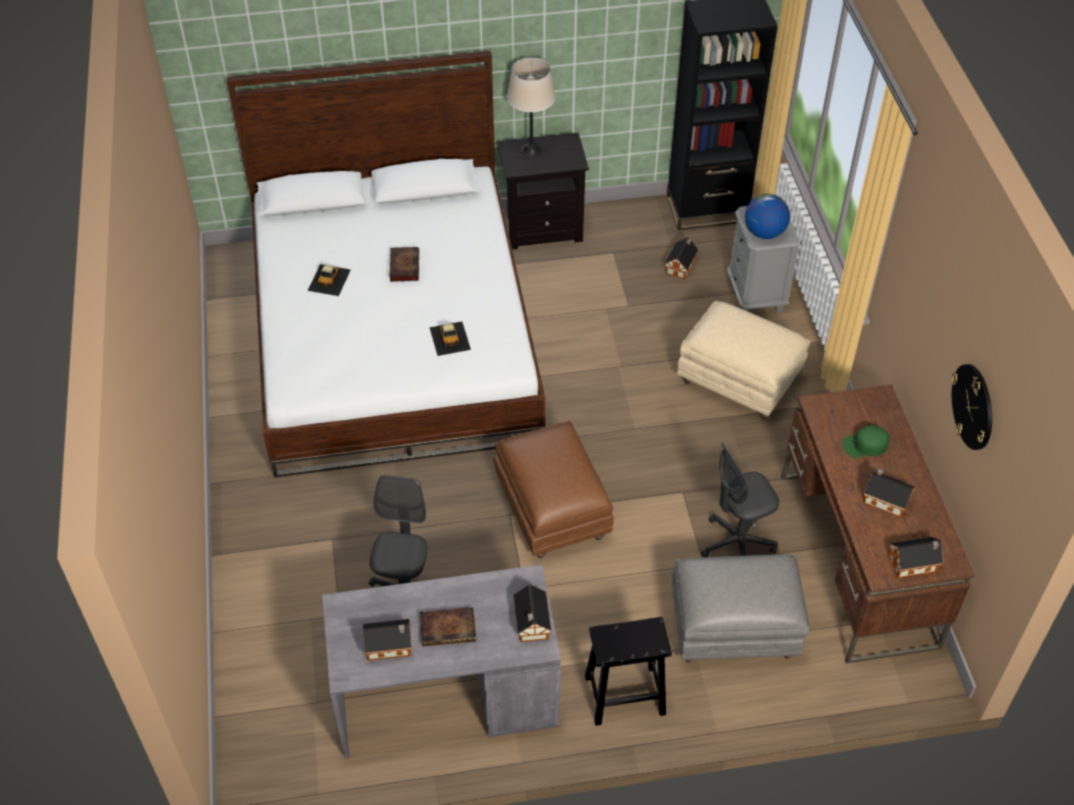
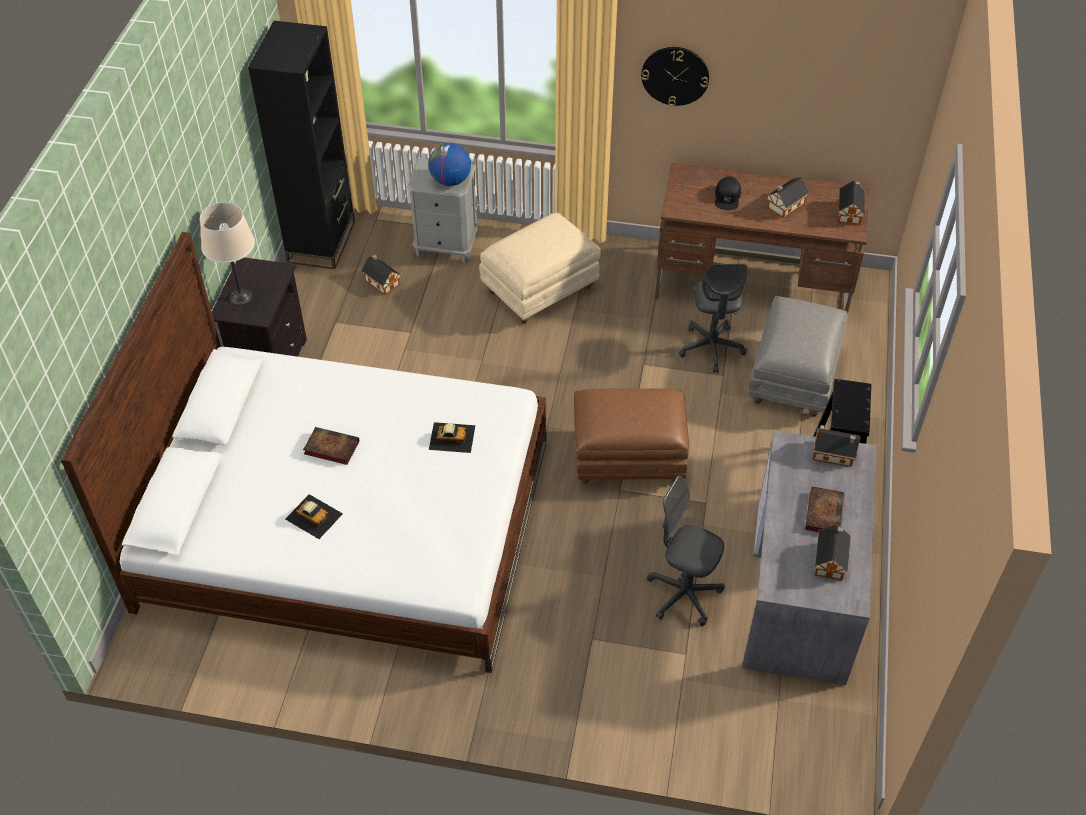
camera: 70 degrees left, 0 degrees up
(865, 445) = (727, 197): green cap -> black cap
(973, 406) = (800, 87): wall clock -> wall clock (675, 75)

